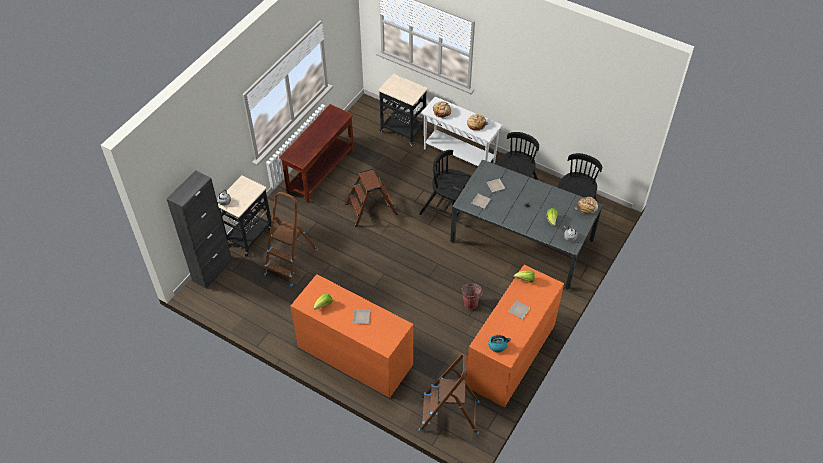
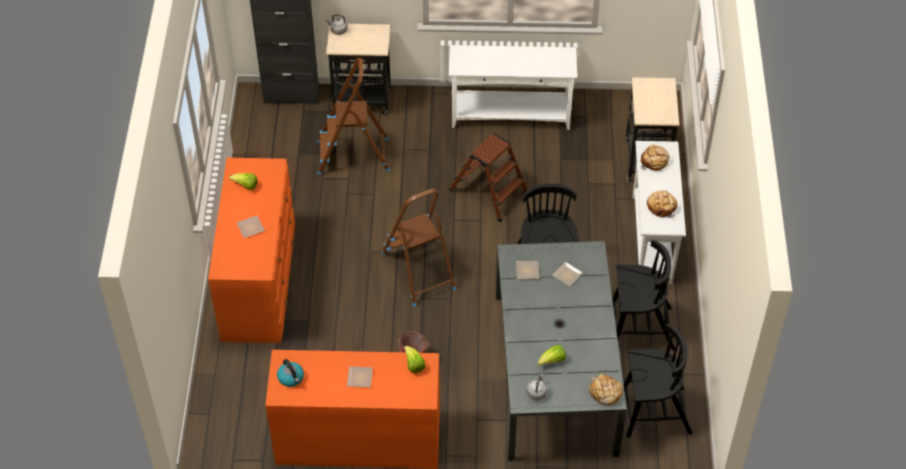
camera: 60 degrees right, 0 degrees up
(321, 171) = (511, 114): brown console table -> white console table
(448, 415) = (229, 411): brown step ladder -> brown step ladder (418, 270)

